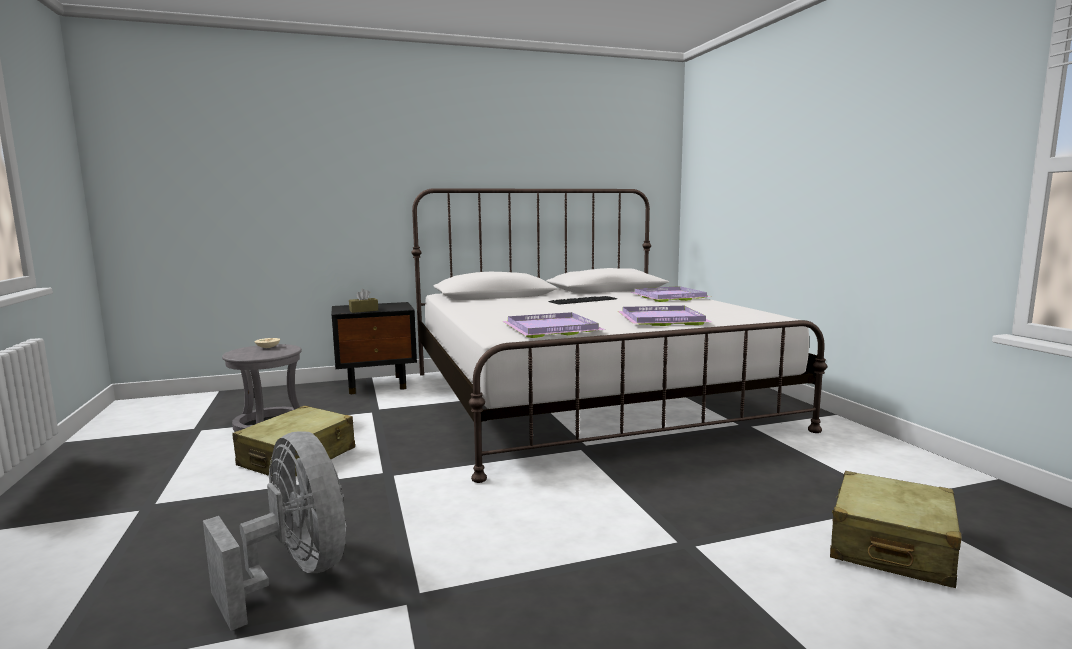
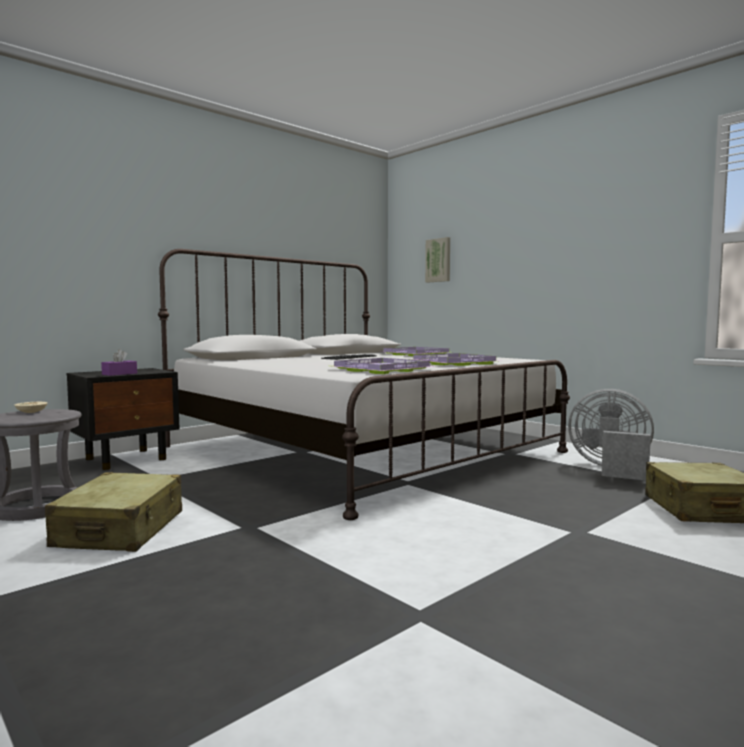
camera: 25 degrees left, 5 degrees down
(294, 574) = (268, 625): grey fan -> grey fan (611, 469)
(363, 310) = (119, 374): brown tissue box -> purple tissue box
(726, 182) = (438, 260): none -> picture

